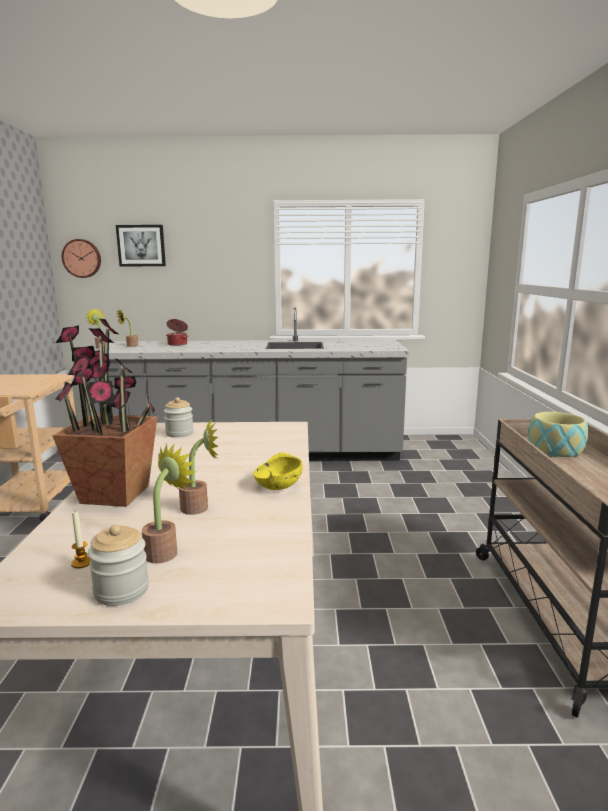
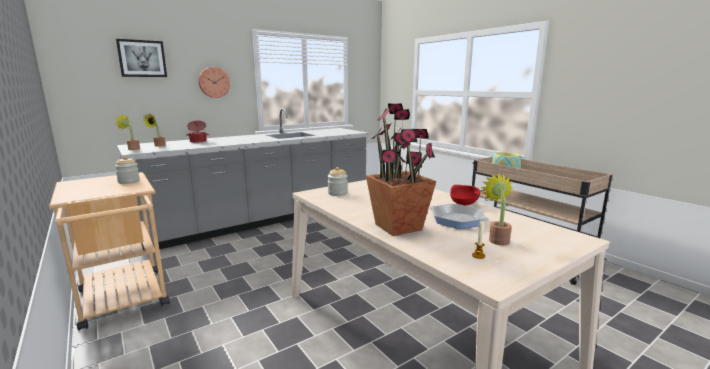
camera: 35 degrees left, 0 degrees up
(82, 258) = (78, 68): wall clock -> wall clock (214, 82)
(121, 590) = (526, 257): jar -> jar (129, 181)
(200, 507) = (457, 220): potted plant -> frying pan
(278, 487) = (463, 204): yellow bowl -> red bowl

